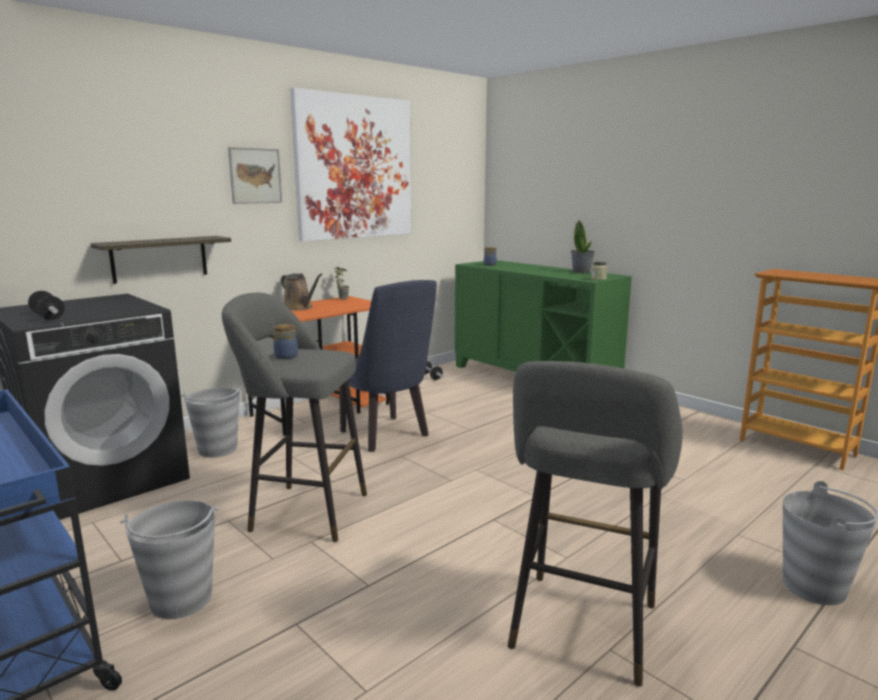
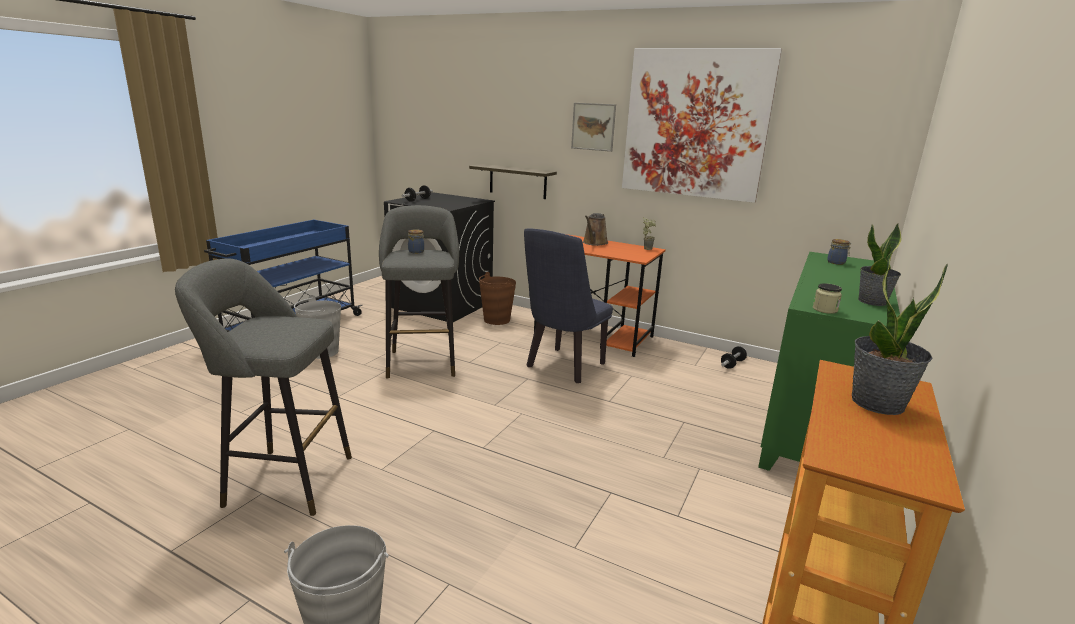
camera: 70 degrees right, 5 degrees up
(217, 449) = (496, 320): grey bucket -> brown bucket
(808, 274) = (877, 403): none -> potted plant

